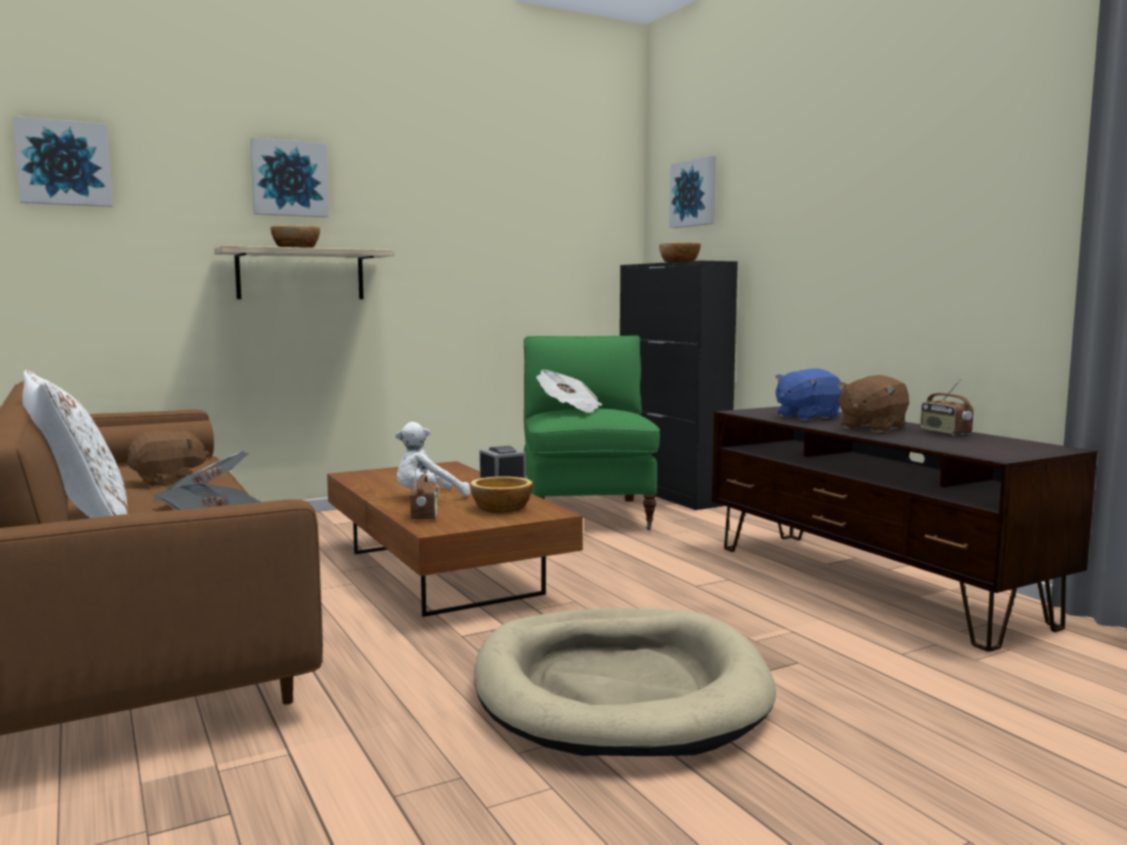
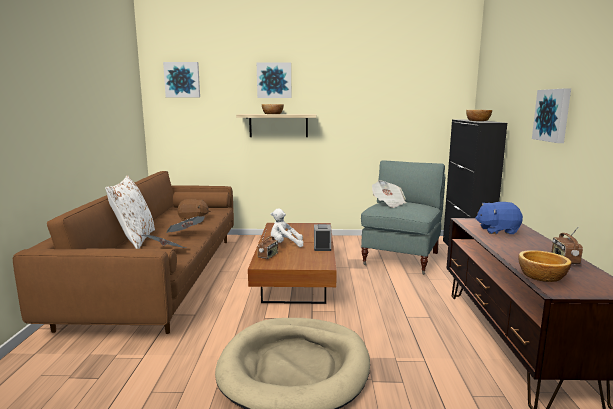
camera: 30 degrees right, 5 degrees up
(501, 508) = (305, 258): bowl -> bowl (541, 276)
(587, 515) = (401, 259): green armchair -> grey armchair
(694, 193) = (495, 78): picture -> picture (553, 115)
(871, 428) = (519, 247): brown plush toy -> none

